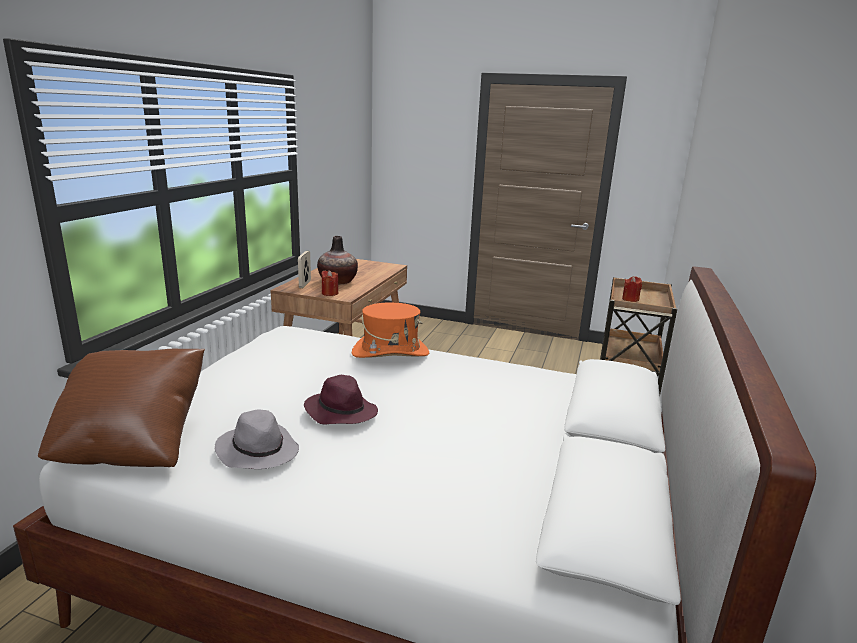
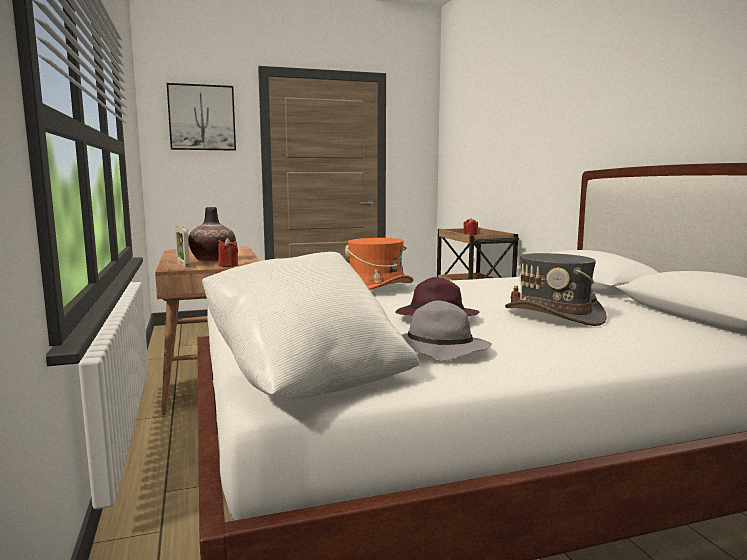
camera: 35 degrees left, 10 degrees down
(134, 444) = (309, 379): brown pillow -> white pillow
(424, 126) = (202, 117): none -> picture
(444, 447) = (554, 315): none -> grey hat

